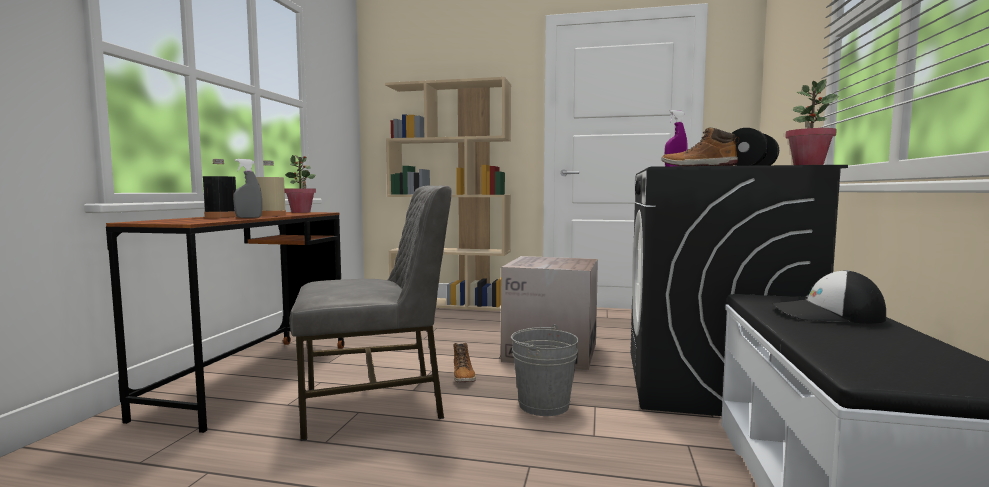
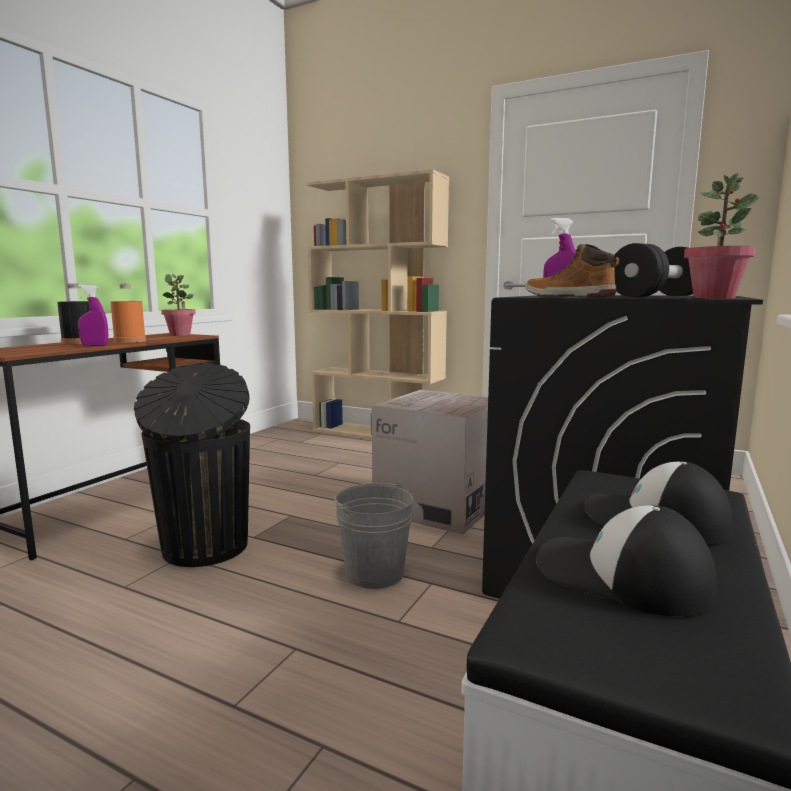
camera: 15 degrees right, 5 degrees up
(248, 217) = (95, 345): grey spray bottle -> purple spray bottle
(270, 215) = (130, 341): beige bottle -> orange bottle
(375, 403) = (204, 548): grey chair -> black trash can
(463, 376) = (318, 526): boot -> none
(860, 342) = (619, 576): none -> cap

